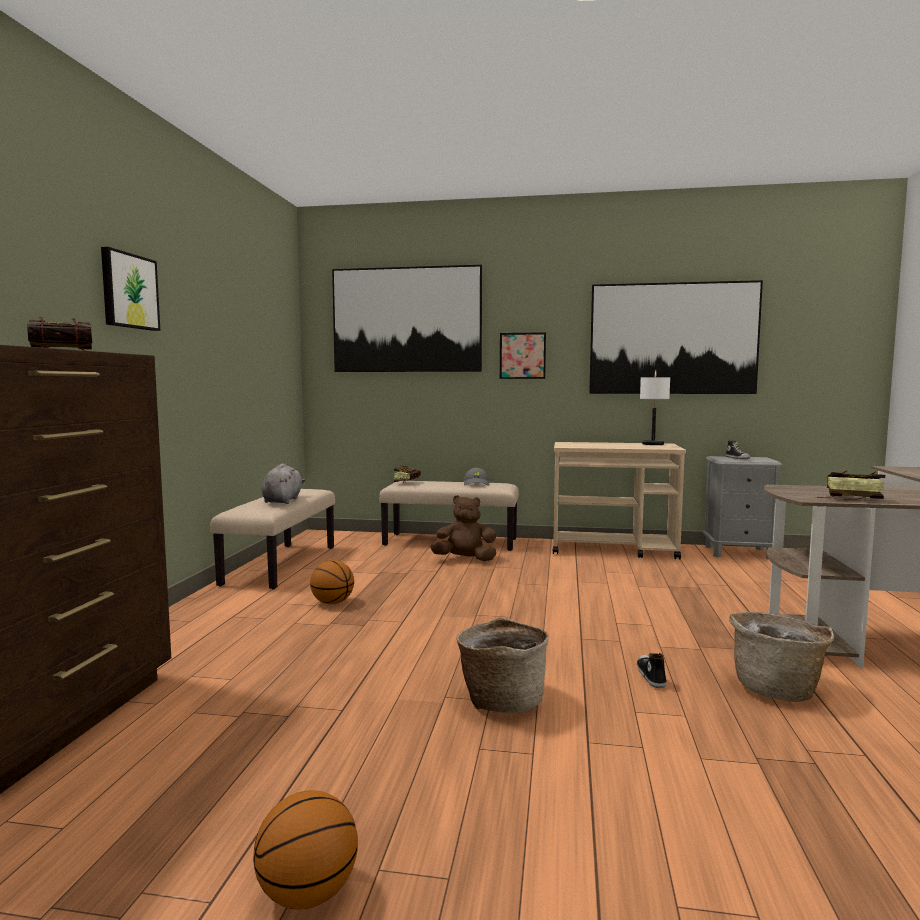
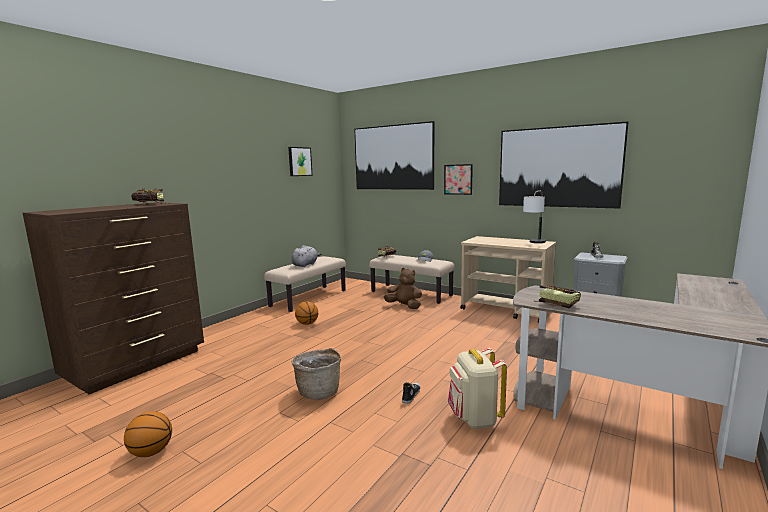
camera: 25 degrees right, 5 degrees up
(129, 291) = (208, 163): picture -> picture (299, 161)
(777, 688) = (474, 419): basket -> beige backpack

